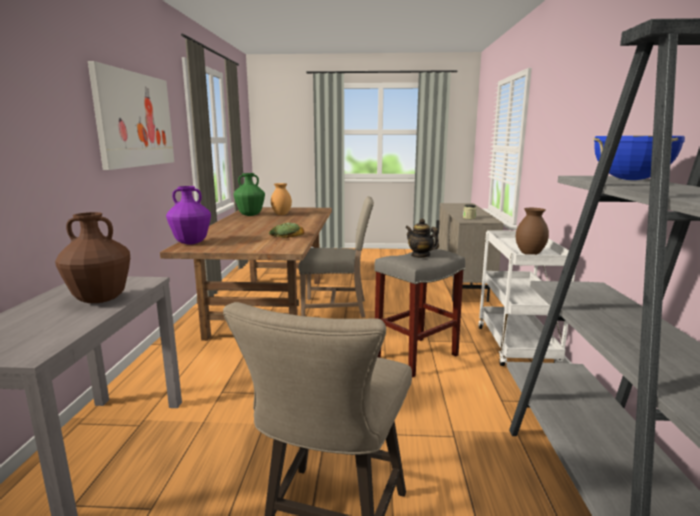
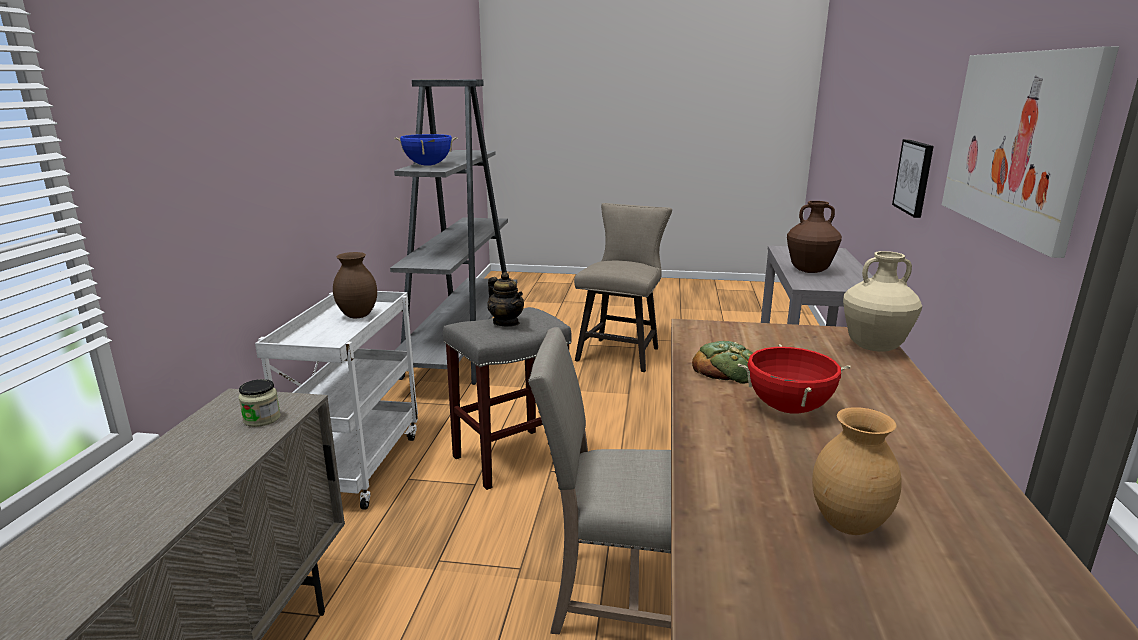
camera: 175 degrees left, 5 degrees up
(42, 166) = (914, 177): none -> picture
(191, 243) = (873, 347): purple vase -> beige vase
(250, 215) = (965, 524): green vase -> none
(272, 227) = (788, 408): none -> red cooking pot

